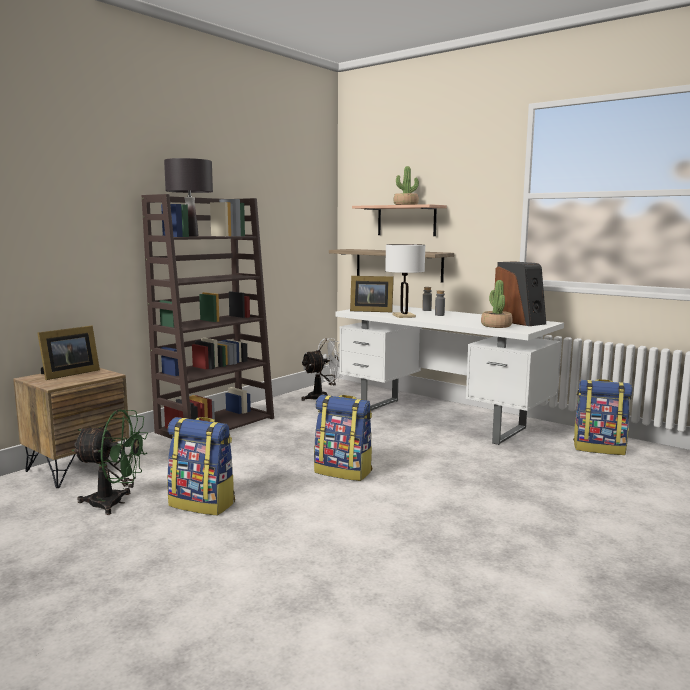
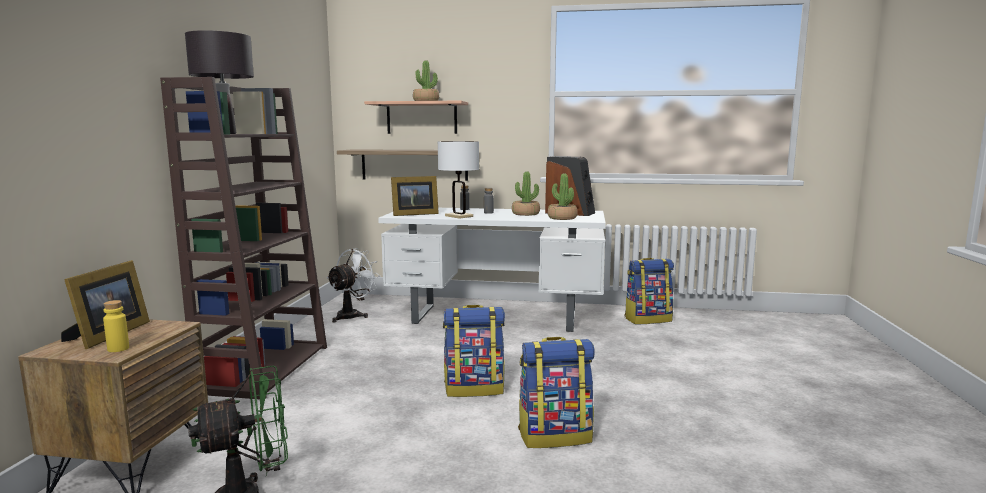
camera: 30 degrees left, 0 degrees up
(59, 383) = (118, 349): none -> yellow bottle
(203, 504) = (369, 464): backpack -> backpack (555, 435)
(471, 319) = (525, 214): none -> potted plant

